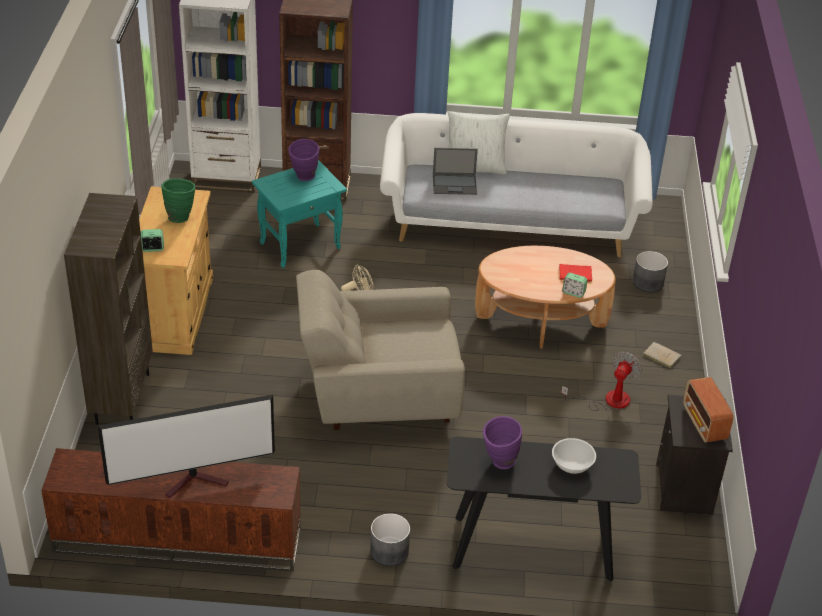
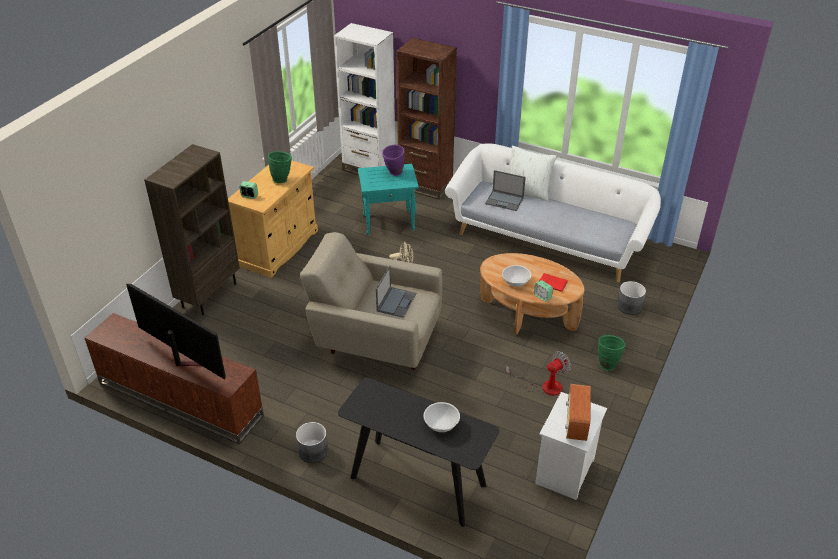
camera: 25 degrees right, 0 degrees up
(197, 481) = (182, 359): television -> television turned 150 degrees counterclockwise
(409, 341) = (396, 302): none -> laptop
(499, 463) = (386, 407): purple vase -> none
(533, 282) = (515, 282): none -> white bowl
(660, 355) = (607, 363): beige book -> green vase
(685, 489) = (565, 473): black nightstand -> white nightstand

